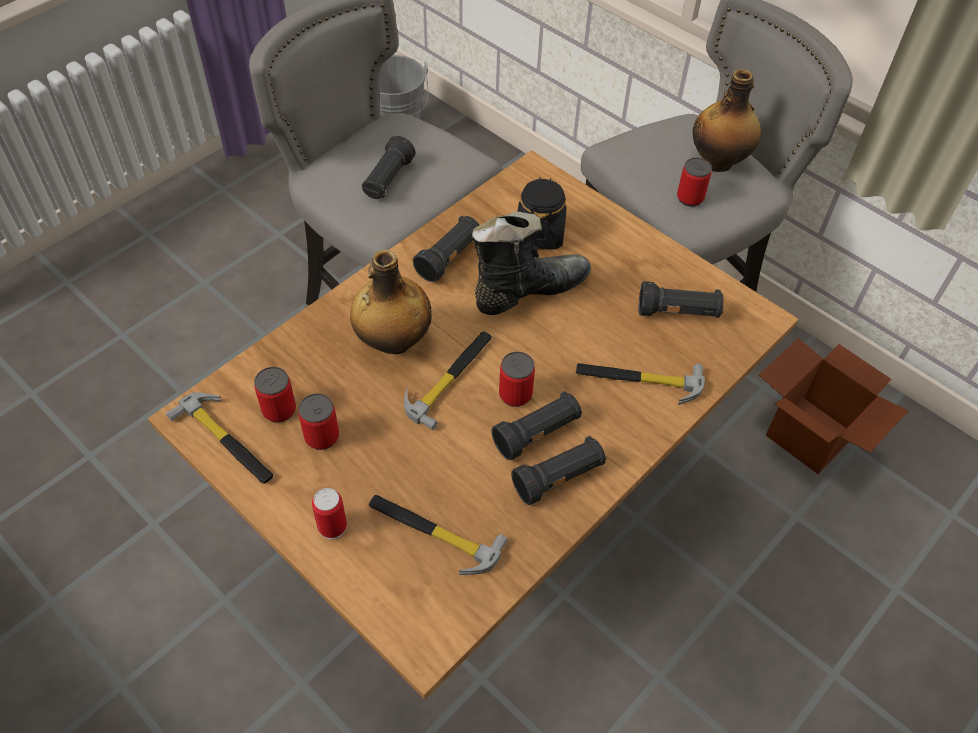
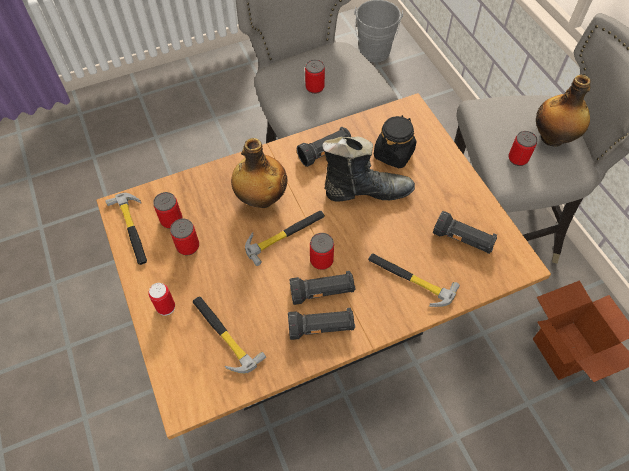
camera: 25 degrees right, 5 degrees up
(388, 180) = (315, 87): black flashlight -> can

